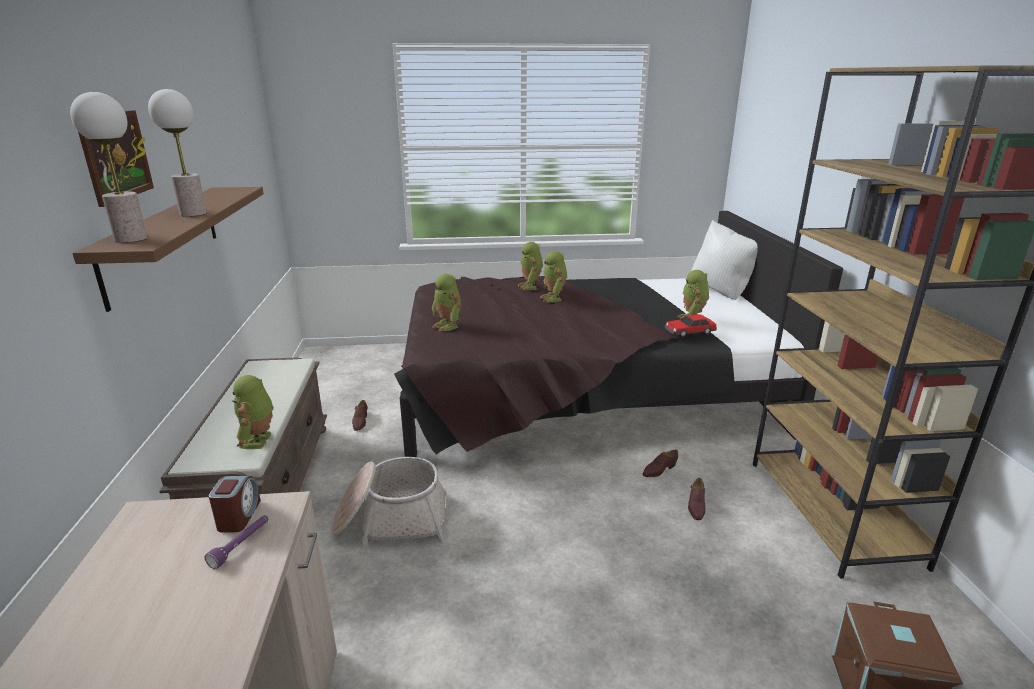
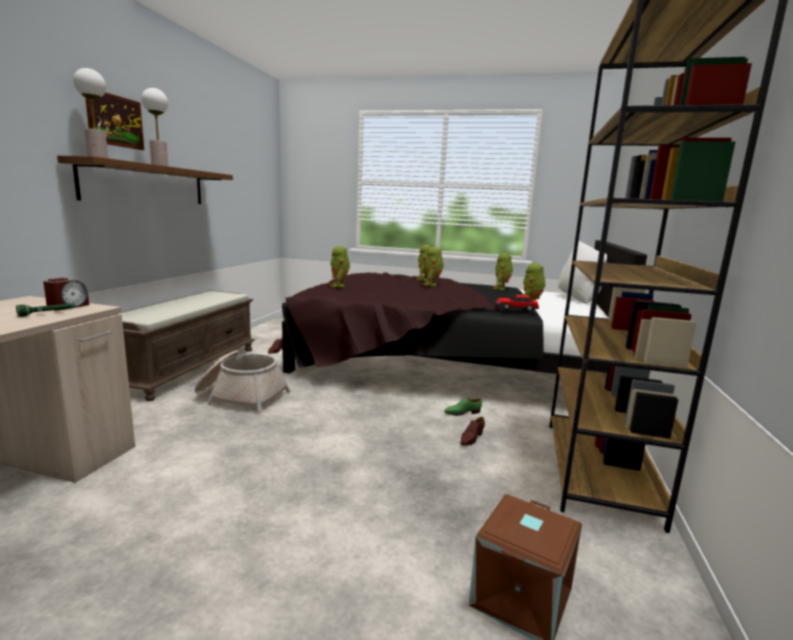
camera: 20 degrees right, 10 degrees down
(241, 545) = (47, 314): purple flashlight -> green flashlight
(259, 441) = (164, 315): toy robot -> toy robot (501, 288)
(659, 470) = (462, 412): brown shoe -> green shoe

